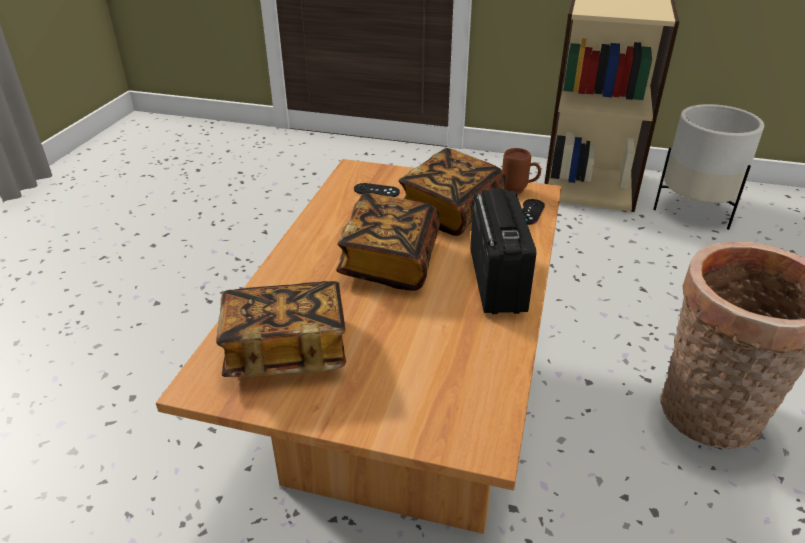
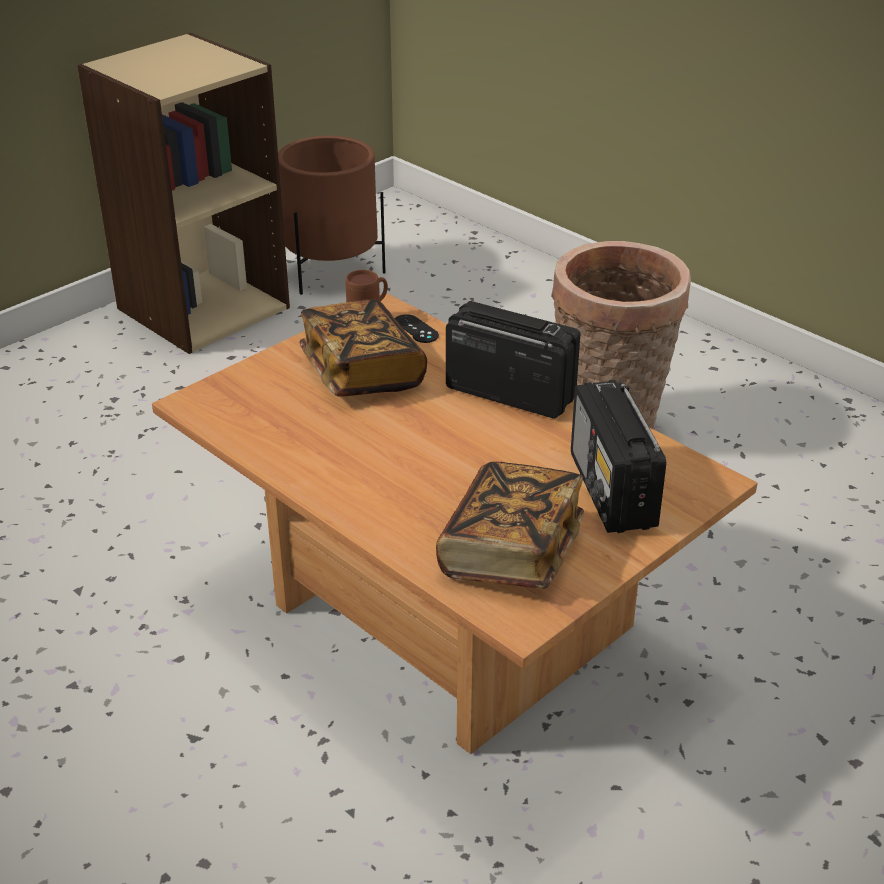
camera: 60 degrees left, 0 degrees up
(376, 191) = (264, 404): black game controller -> none
(390, 262) = (420, 442): book -> none
(411, 380) = (612, 492): none -> radio
(694, 210) = (332, 272): white planter -> brown planter

